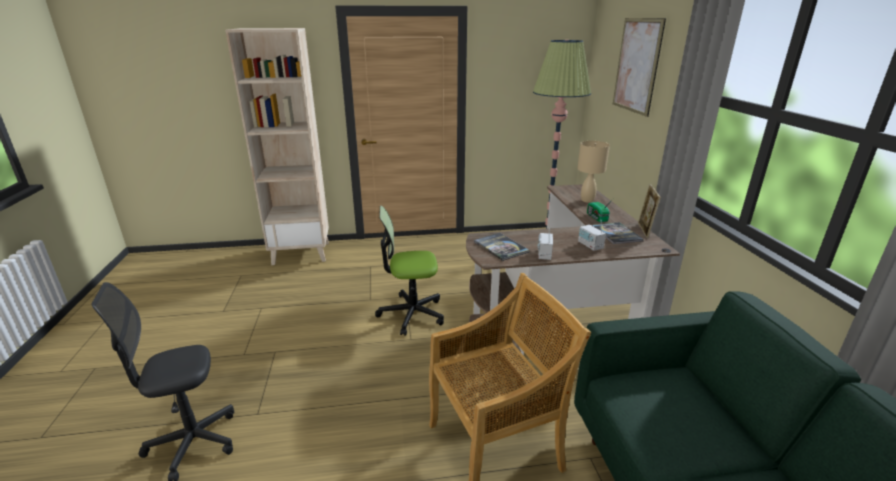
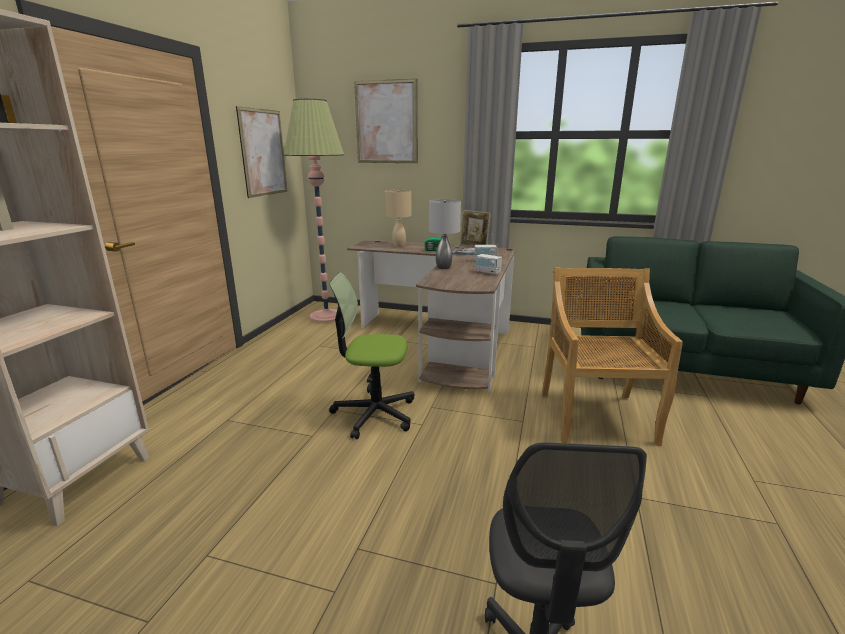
camera: 65 degrees left, 5 degrees down
(411, 314) = (374, 413): office chair -> office chair turned 75 degrees clockwise
(501, 247) = (460, 280): book -> none
(526, 85) = (263, 153): none -> picture
(535, 233) = (443, 267): none -> grey table lamp

